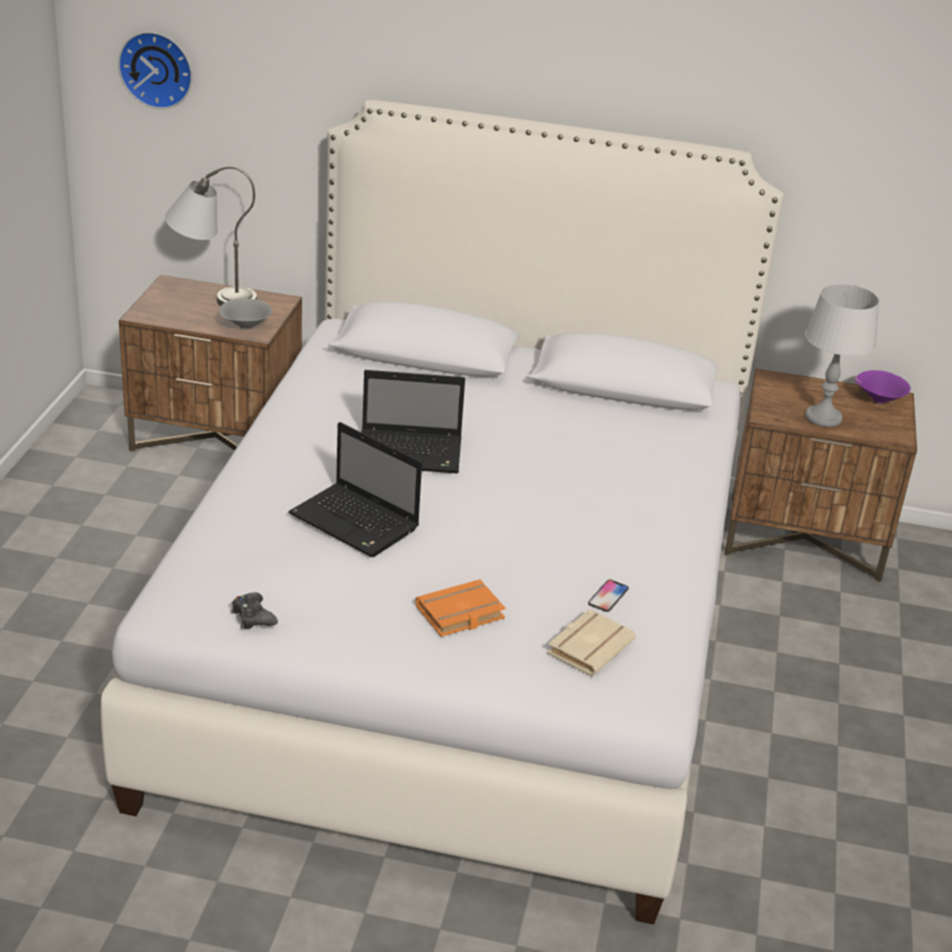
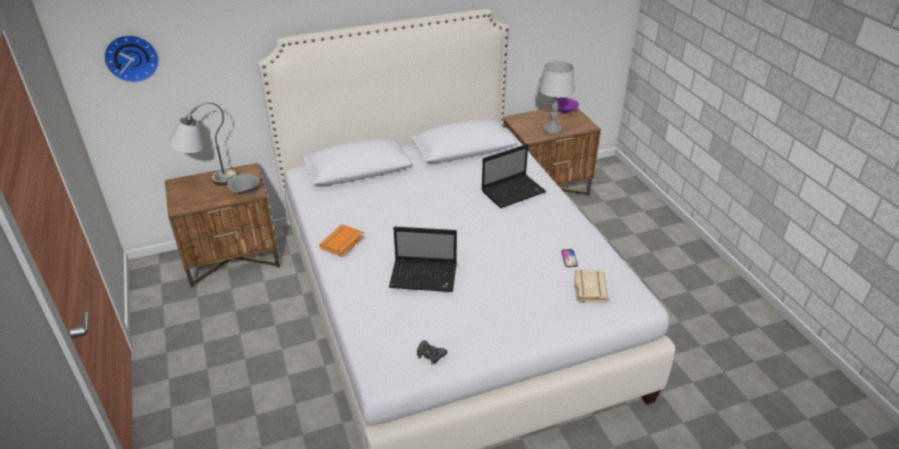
camera: 30 degrees left, 5 degrees up
(411, 453) = (409, 226): laptop -> laptop (514, 191)
(459, 615) = (520, 301): orange book -> orange book (342, 243)

